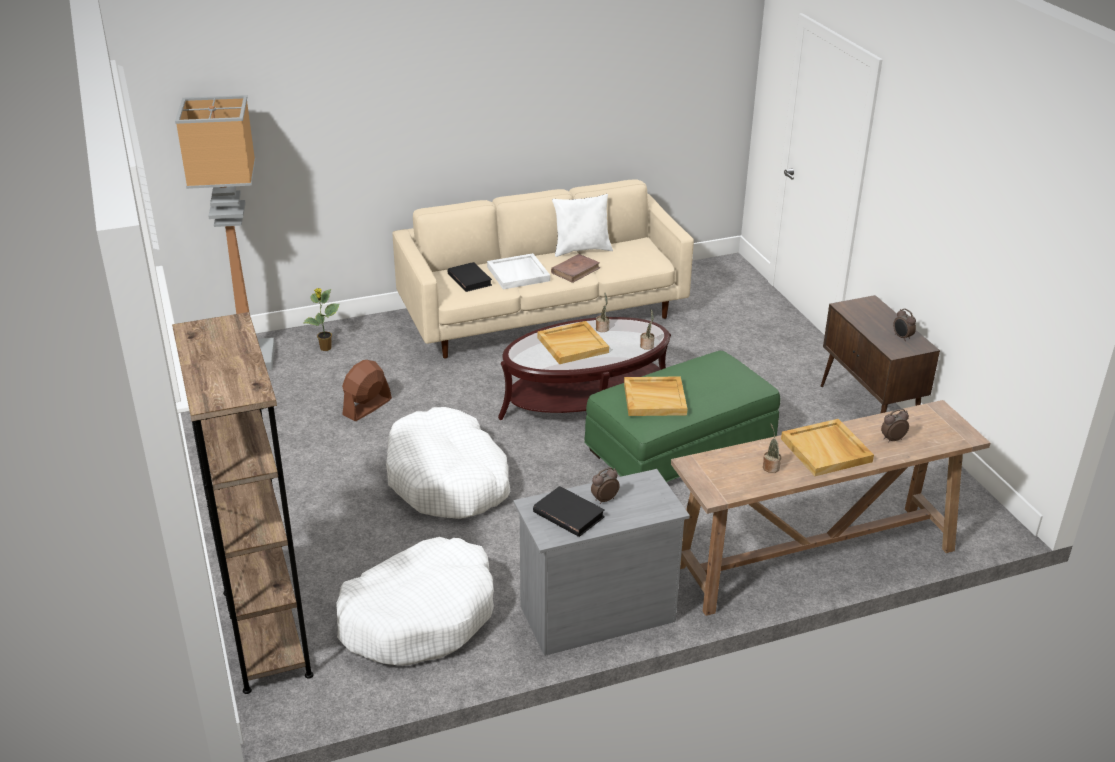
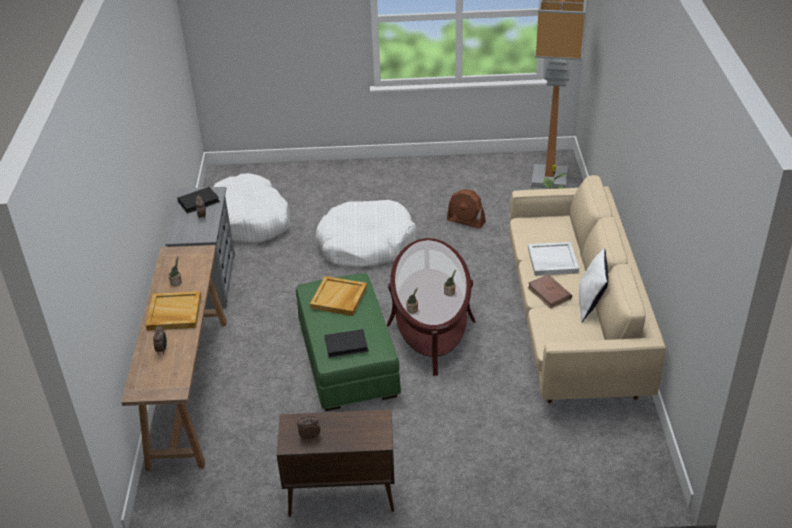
camera: 110 degrees right, 5 degrees up
(266, 632) = (272, 174): brown bookcase -> none
(367, 407) = (466, 221): brown fan -> brown fan turned 150 degrees clockwise
(469, 279) = (550, 234): black book -> black book (346, 345)
(573, 345) = (431, 272): beige tray -> none

